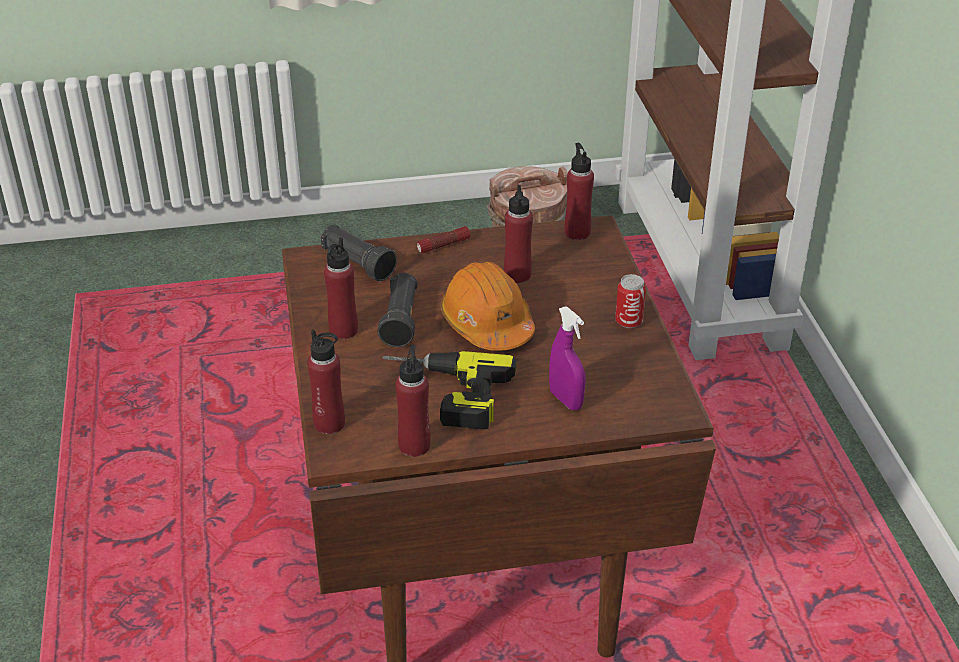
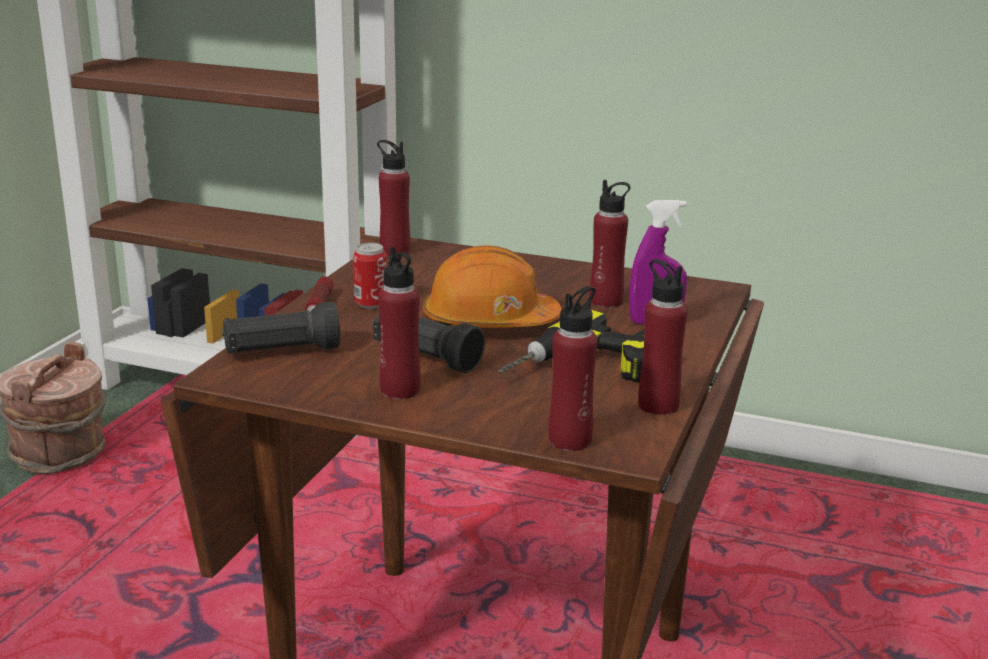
camera: 60 degrees left, 15 degrees down
(517, 275) = (425, 289): red bottle -> red bottle (606, 301)
(628, 322) = (565, 270): can -> can (370, 304)

